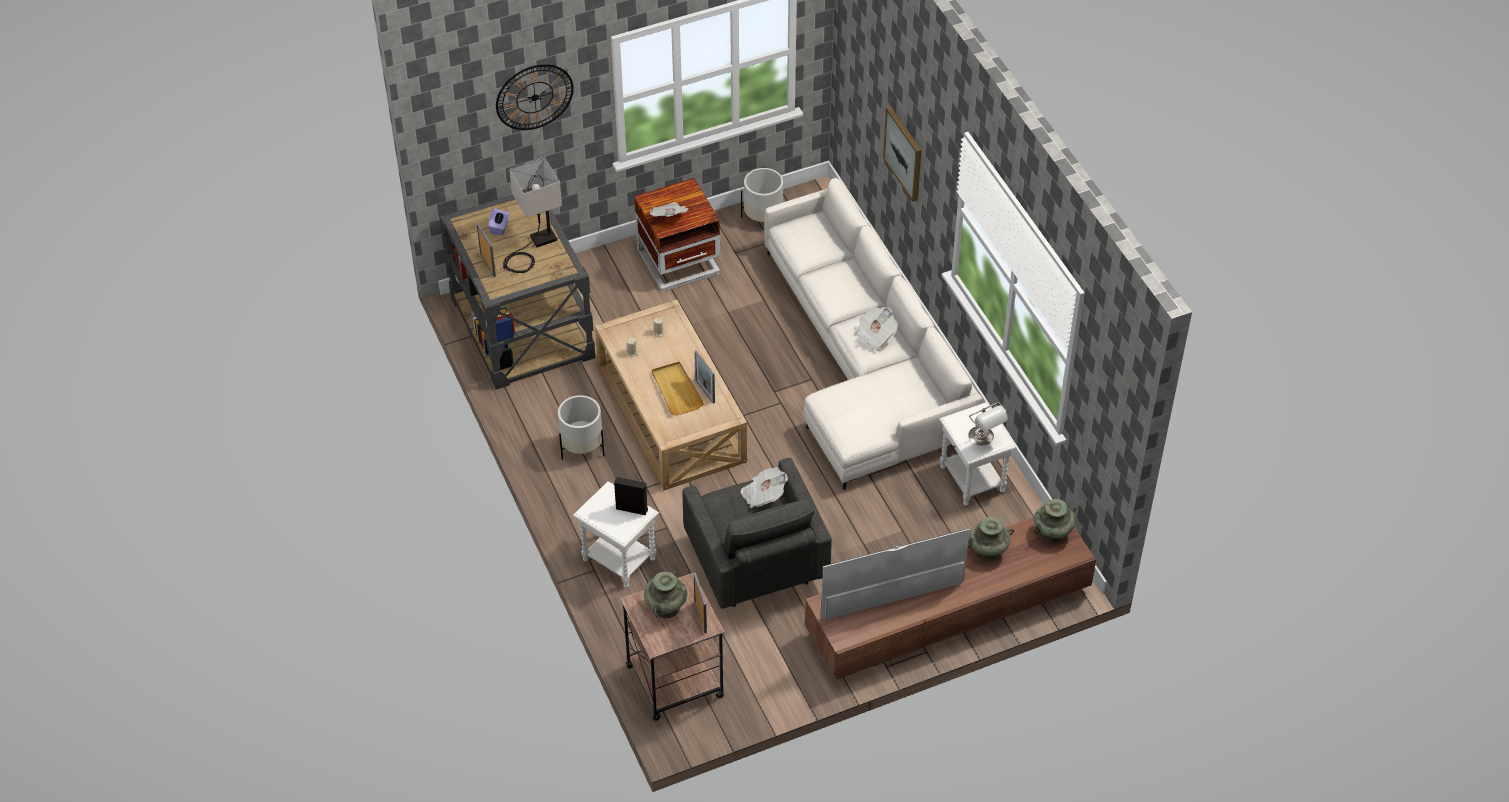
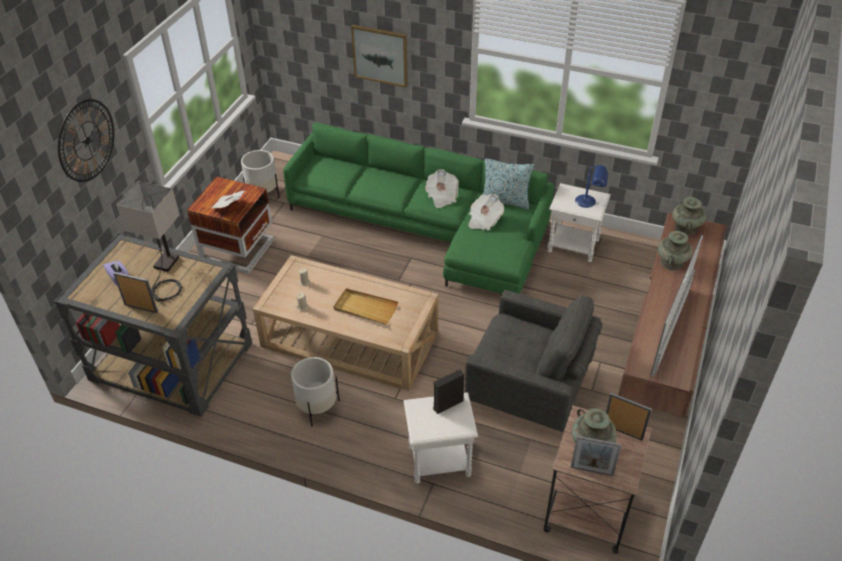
camera: 45 degrees left, 5 degrees down
(705, 391) = (385, 295): picture frame -> picture frame (592, 470)
(763, 495) = (511, 329): newspaper -> newspaper (484, 220)
(864, 361) = (427, 228): white sofa -> green sofa
(925, 384) = (505, 201): none -> pillow
(984, 439) = (590, 201): white table lamp -> blue table lamp

